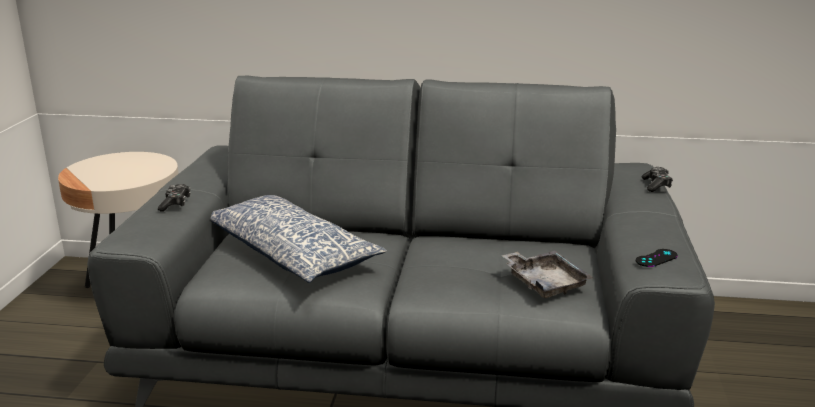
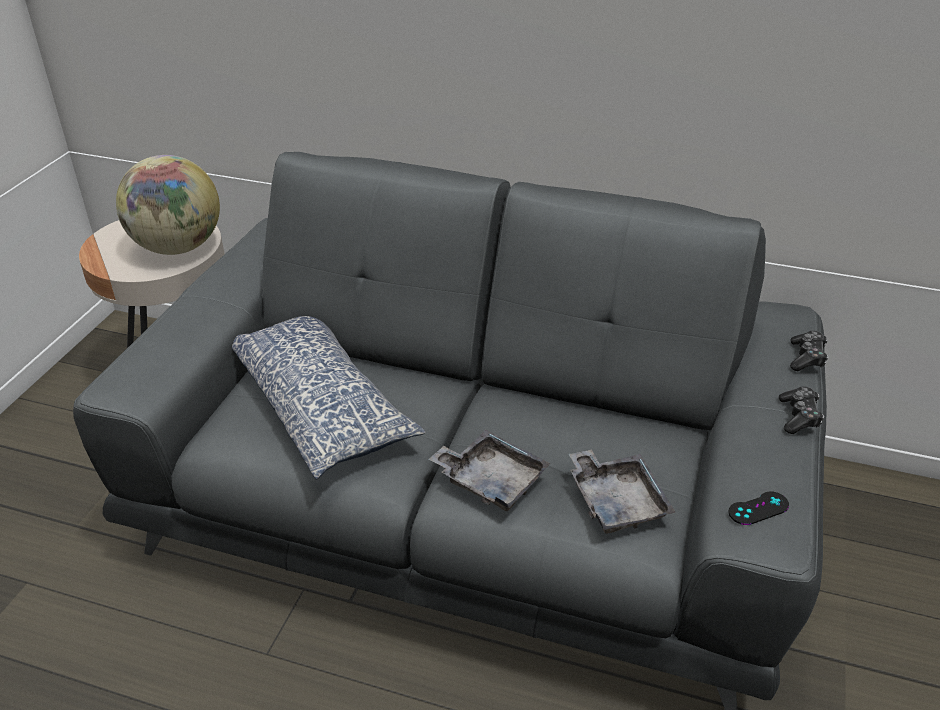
camera: 10 degrees right, 15 degrees up
(142, 170) = (177, 247): none -> globe
(175, 204) = (190, 327): game controller -> game controller (799, 417)
(444, 280) = (491, 480): none -> grey tray

